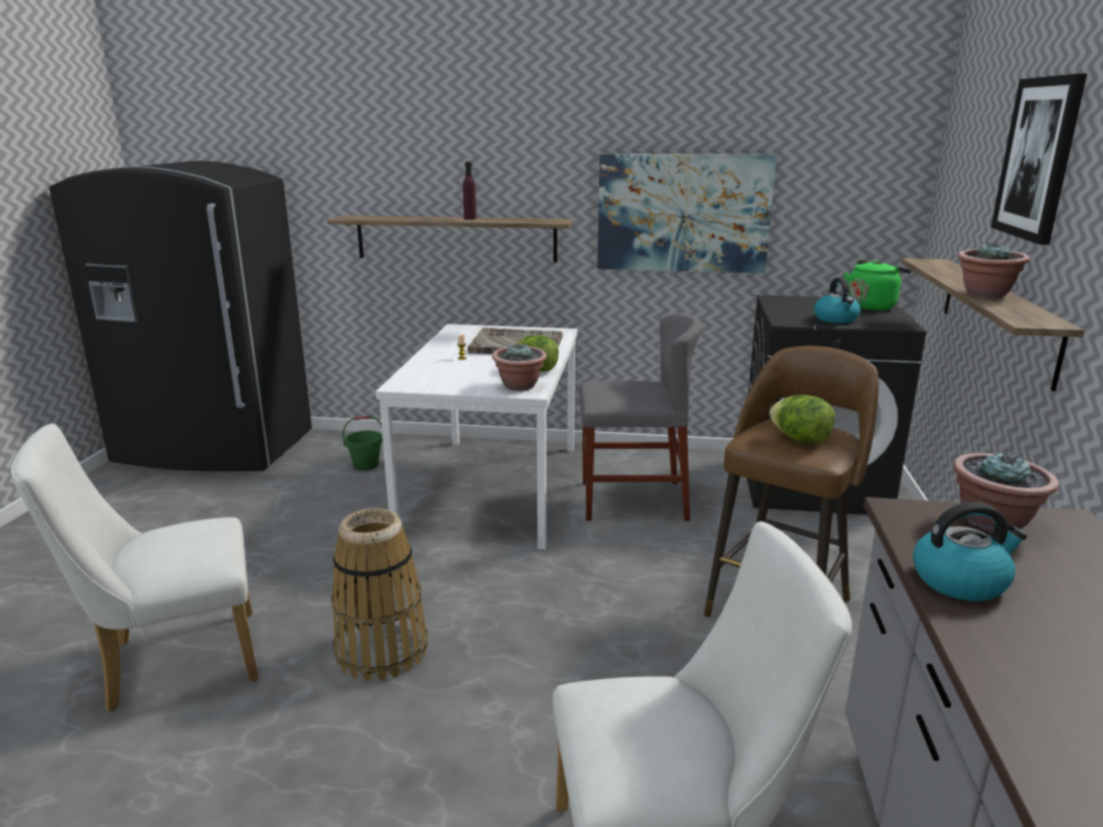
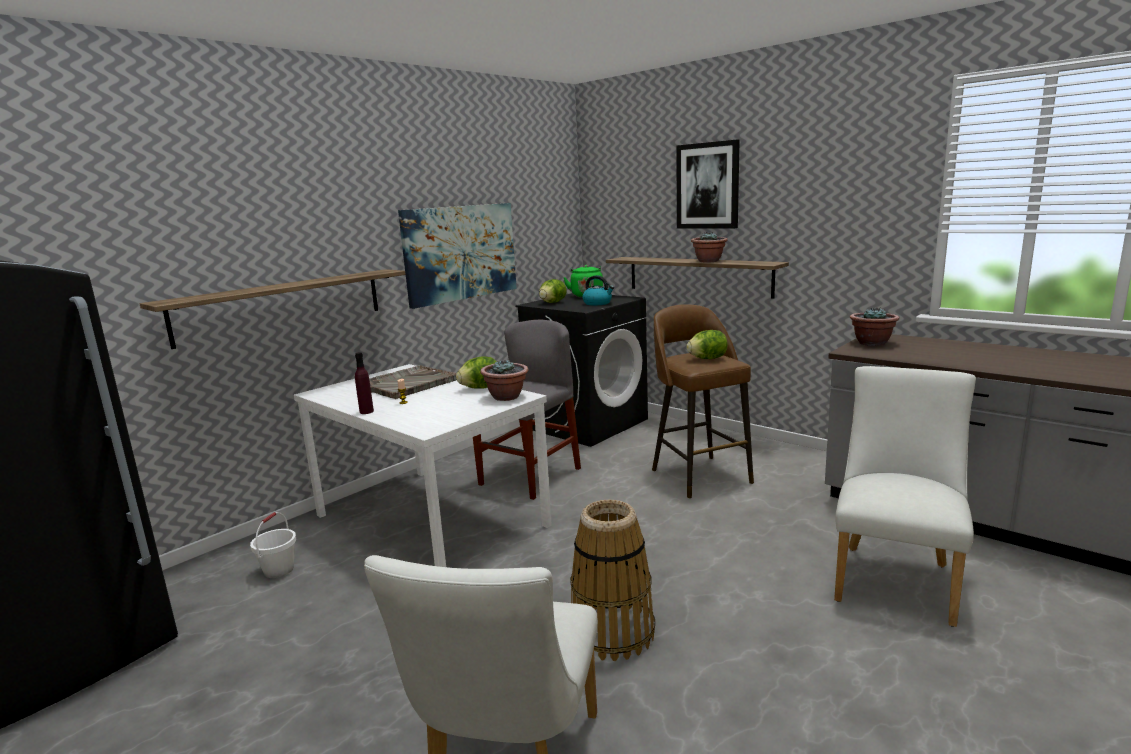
camera: 55 degrees left, 5 degrees down
(366, 465) = (279, 570): green bucket -> white bucket
(470, 219) = (305, 281): purple bottle -> purple bottle (366, 411)
(799, 303) = (552, 303): none -> lettuce
(960, 580) = (925, 358): kettle -> none

